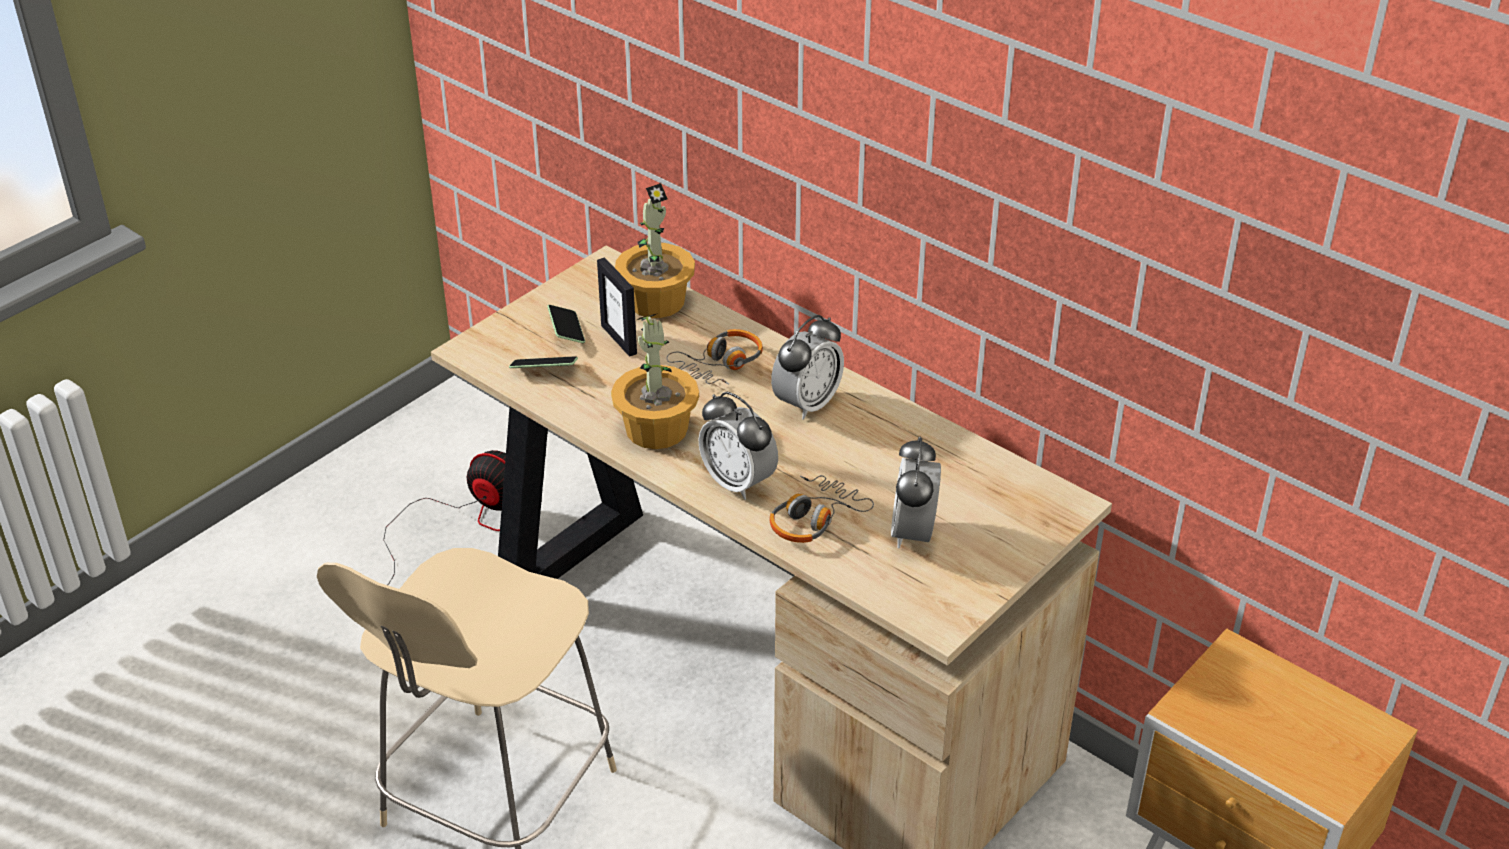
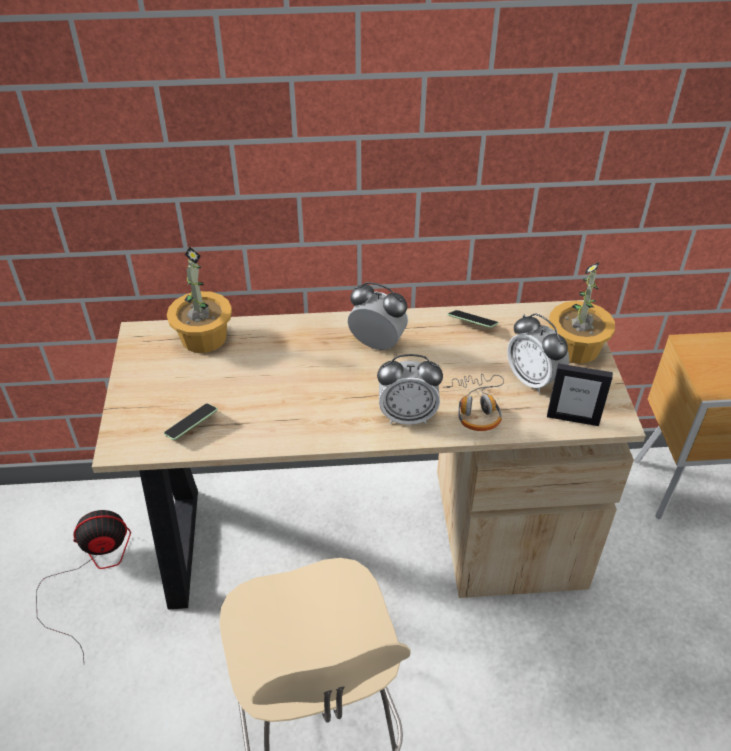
camera: 45 degrees left, 5 degrees up
(566, 331) = (172, 392): phone -> phone (472, 324)
(619, 339) = (214, 375): picture frame -> picture frame (572, 418)
(657, 430) = (317, 417): potted plant -> potted plant (576, 348)
(720, 365) = (297, 352): headphones -> none
(807, 404) = (377, 344): alarm clock -> alarm clock turned 60 degrees counterclockwise

